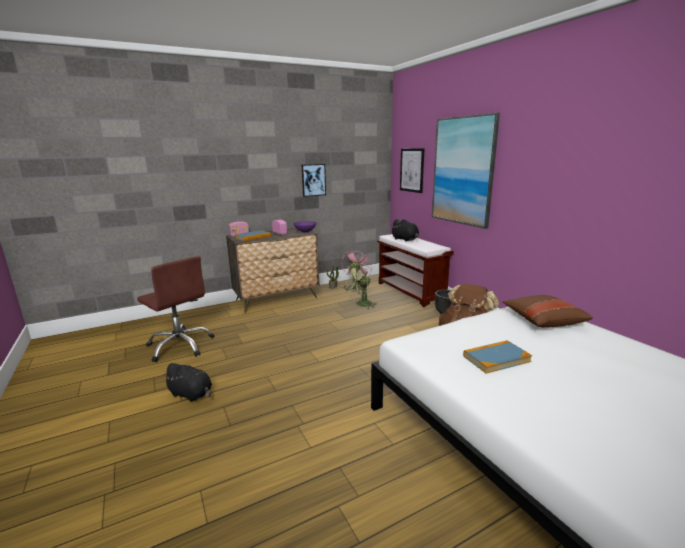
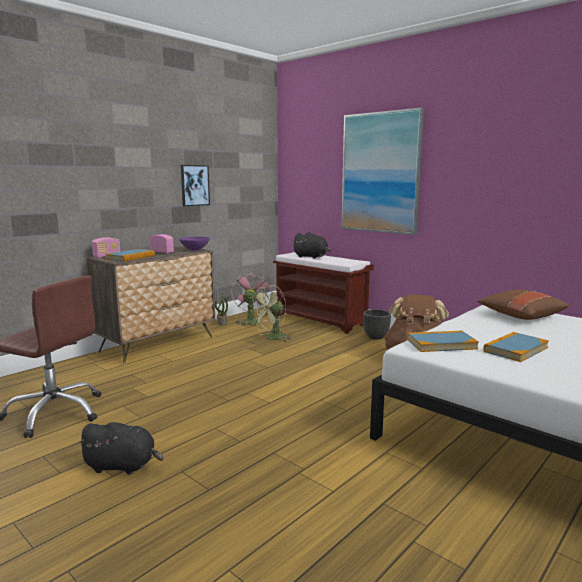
camera: 20 degrees left, 5 degrees down
(412, 170) = (309, 176): picture -> none
(433, 343) = (441, 344): none -> book

